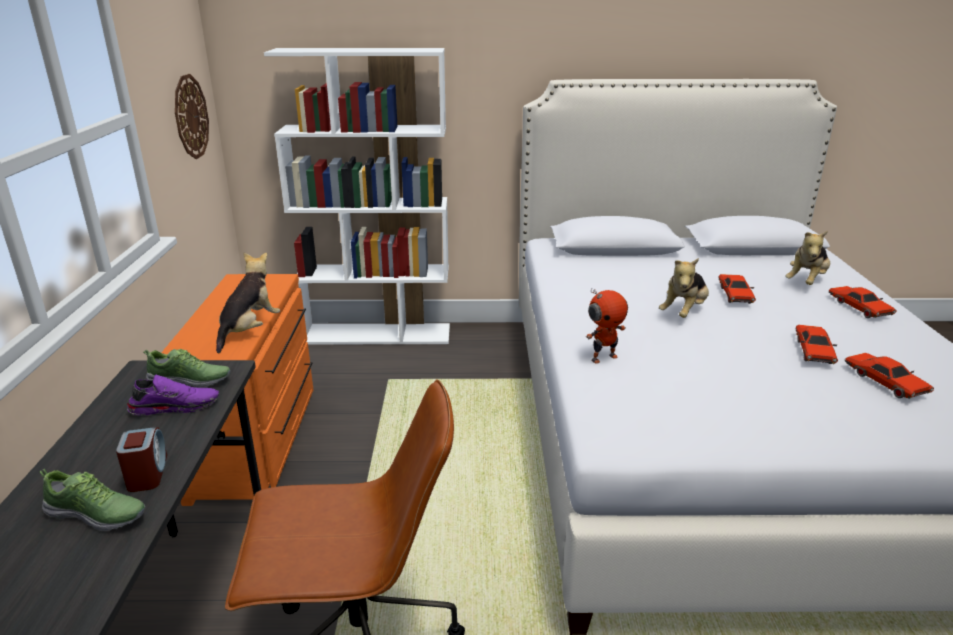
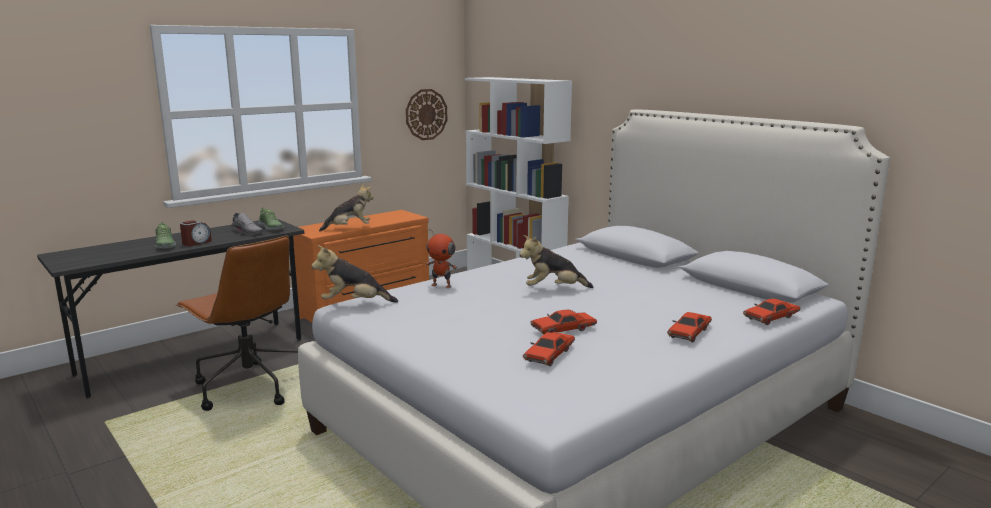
camera: 50 degrees right, 10 degrees down
(176, 406) = (248, 232): purple shoe -> grey shoe
(734, 294) = (620, 295): red toy car -> red toy car (771, 318)
(806, 281) = (708, 311): plush toy -> plush toy (354, 303)

